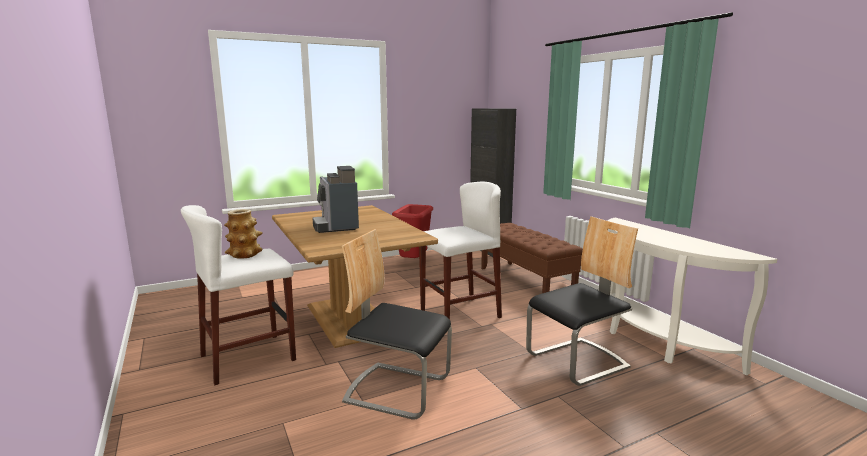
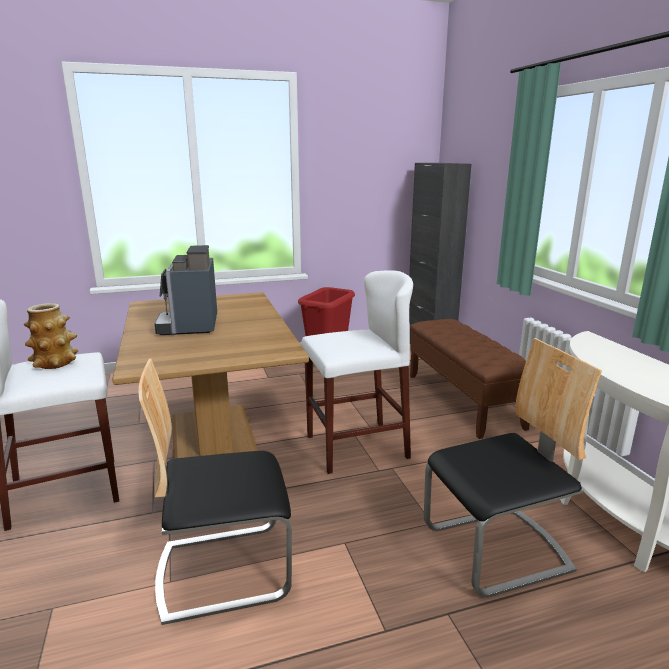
camera: 10 degrees right, 5 degrees up
(397, 389) = (224, 569): chair -> chair turned 45 degrees counterclockwise

